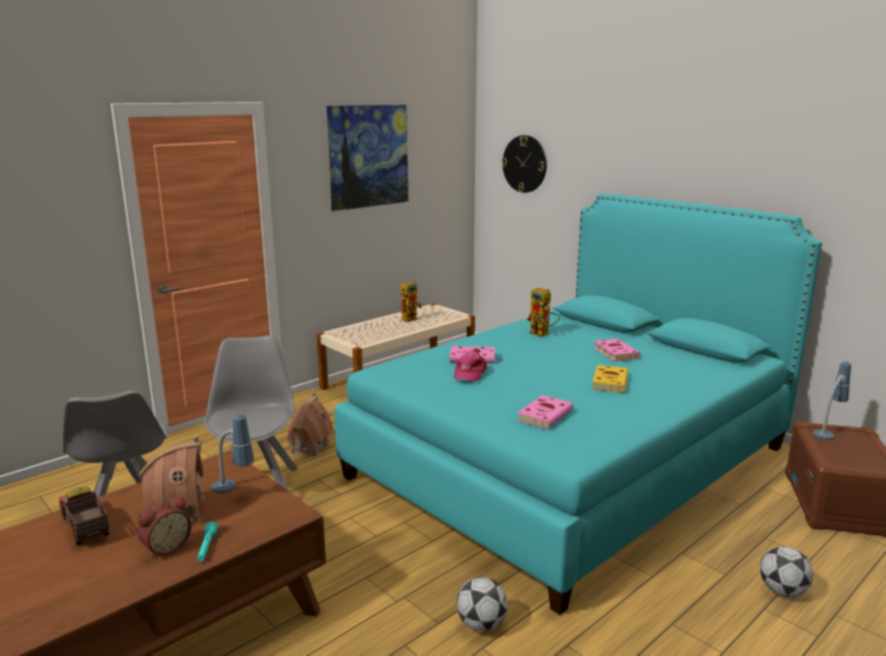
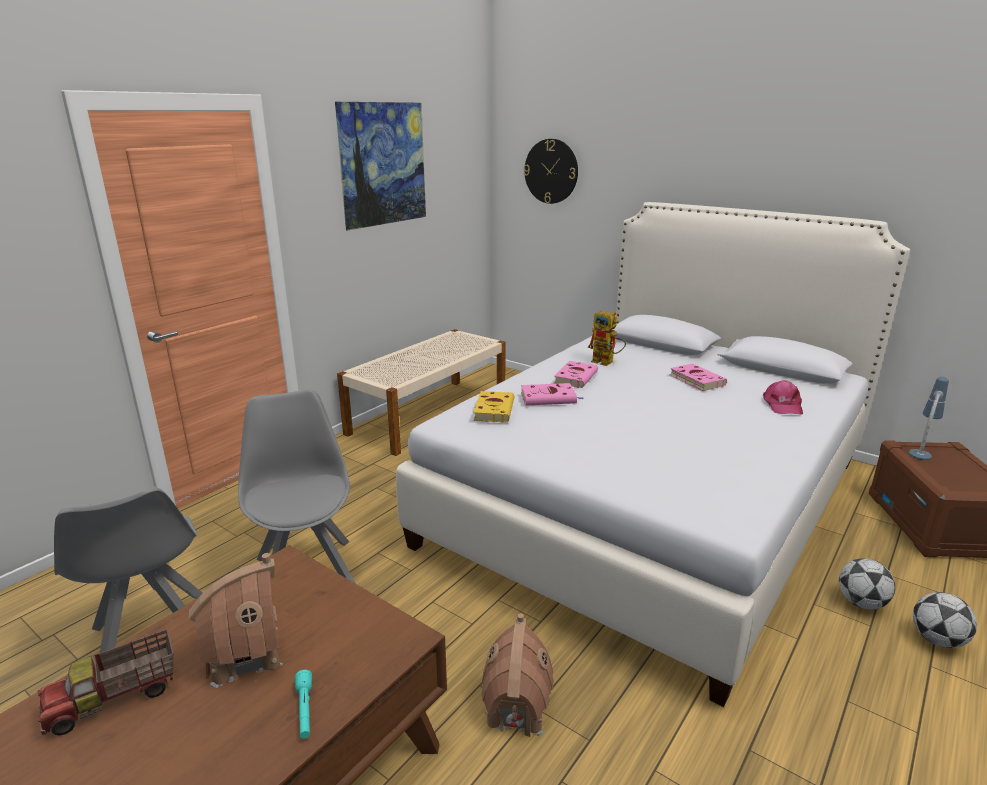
camera: 10 degrees left, 5 degrees up
(85, 527) = (115, 699): toy truck -> toy truck turned 75 degrees counterclockwise
(166, 547) = (245, 719): alarm clock -> none
(234, 491) = (313, 610): table lamp -> none
(309, 448) = (354, 512): toy house -> toy house (515, 708)
(411, 318) = (438, 349): toy robot -> none
(469, 373) = (555, 418): pink cap -> pink cap (782, 405)
(481, 624) = (640, 735): football -> football (860, 603)
(545, 415) = (670, 467): pink book -> pink book (576, 377)
(571, 461) = (651, 501): turquoise bed -> white bed
(609, 382) = (713, 417): yellow book -> yellow book (494, 409)

